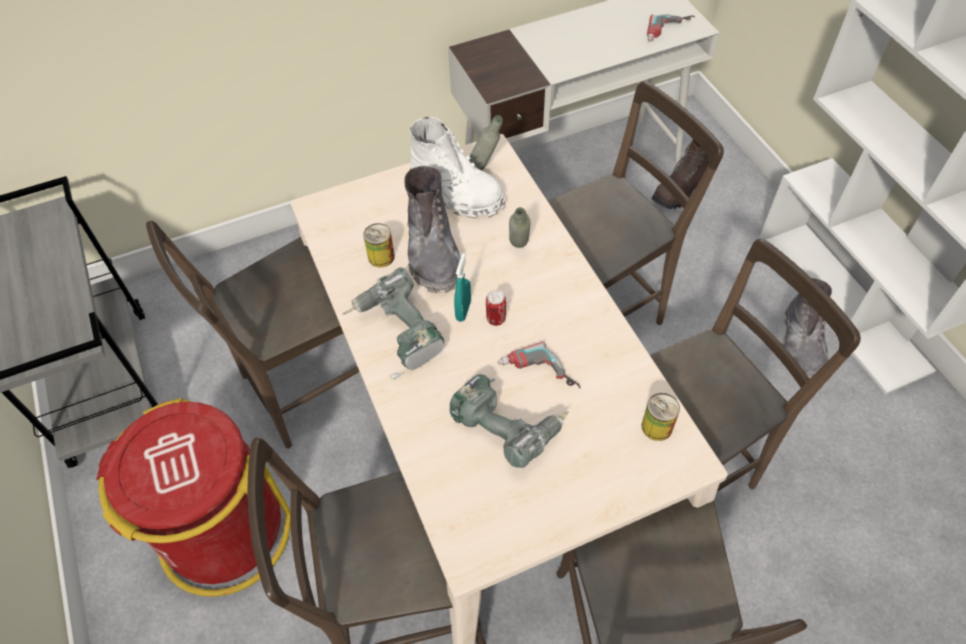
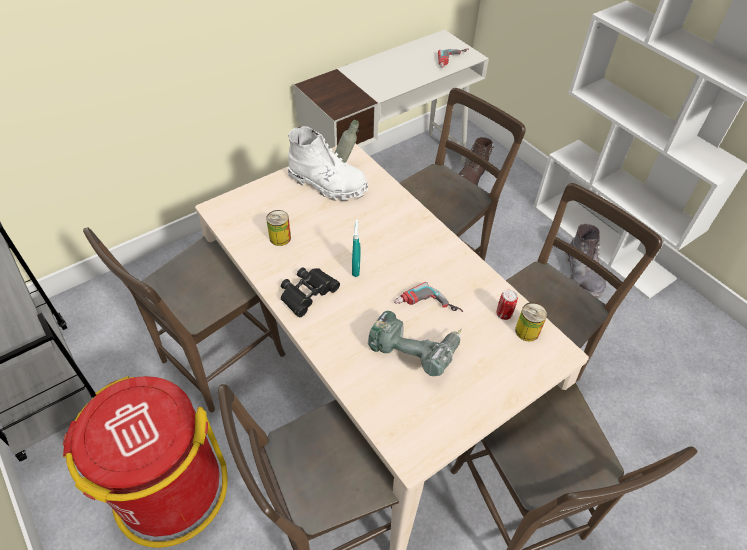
camera: 15 degrees left, 5 degrees down
(397, 334) = (308, 293): power drill -> black binoculars
(432, 252) = (320, 229): grey boot -> none
(496, 319) = (383, 271): can -> can (503, 314)
(519, 249) = (386, 219): grey bottle -> none

